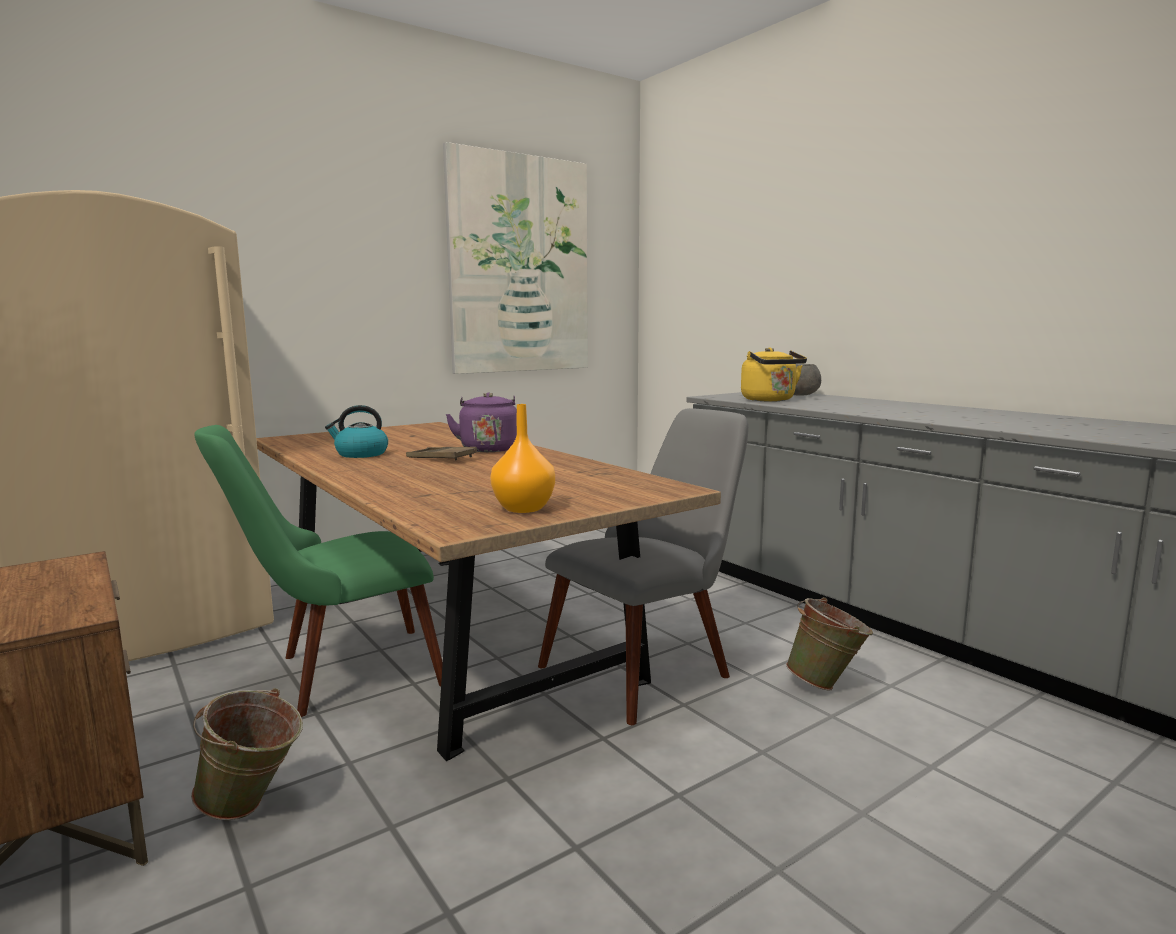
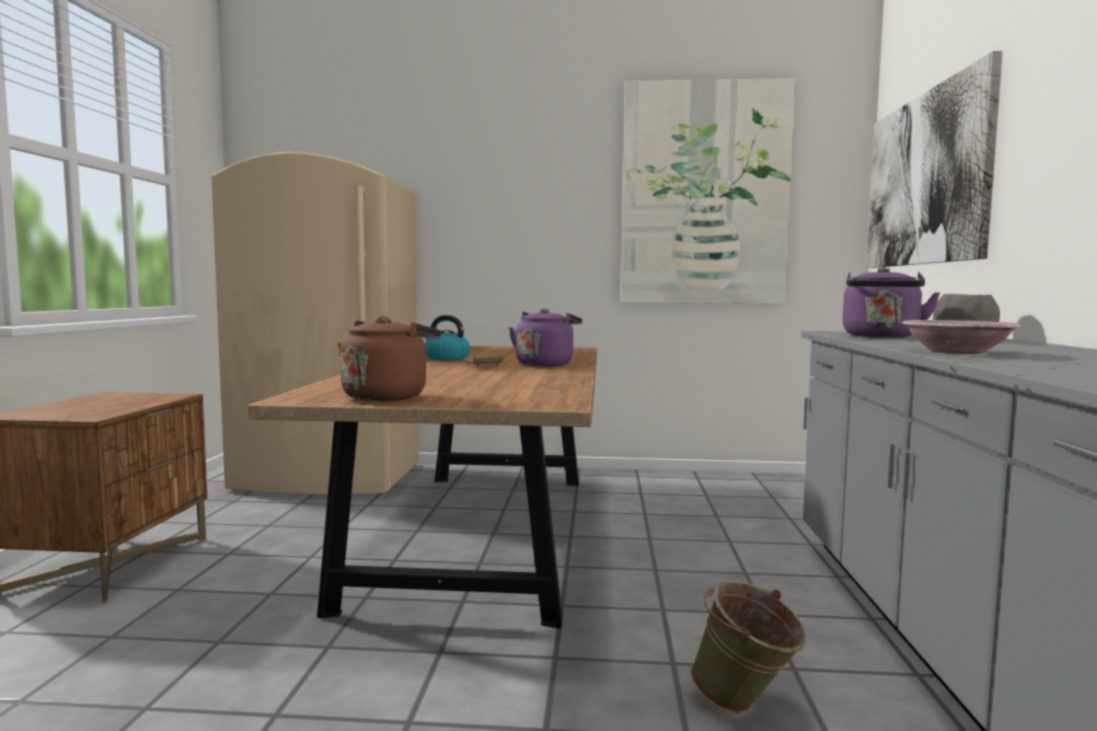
camera: 40 degrees right, 5 degrees down
(253, 807) = (188, 596): green bucket -> none
(337, 675) = (363, 538): green chair -> none
(524, 508) = (387, 396): orange vase -> brown kettle
(651, 664) = (591, 614): grey chair -> none
(711, 268) = (925, 179): none -> picture
(770, 400) = (881, 337): yellow kettle -> purple kettle
(885, 413) = (958, 352): none -> bowl

